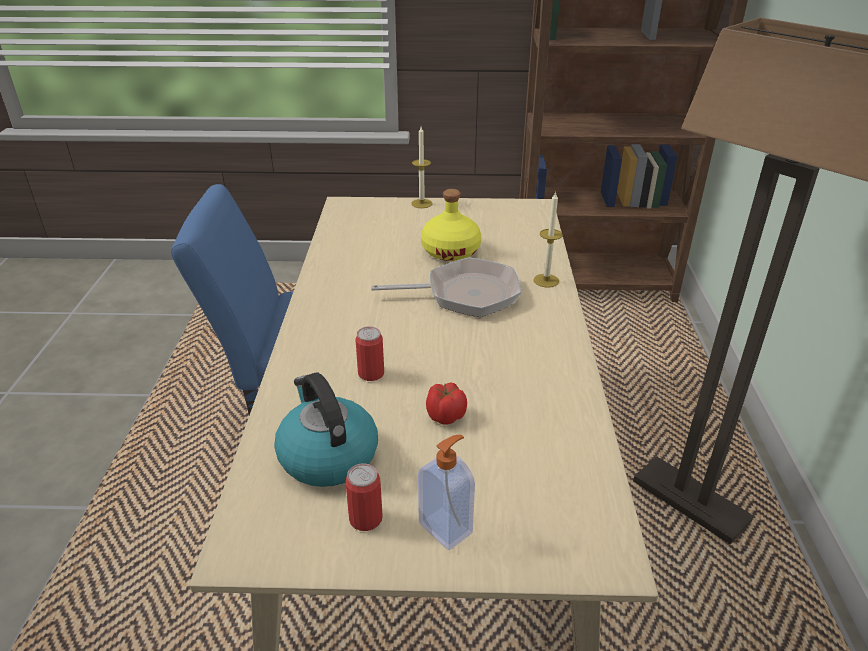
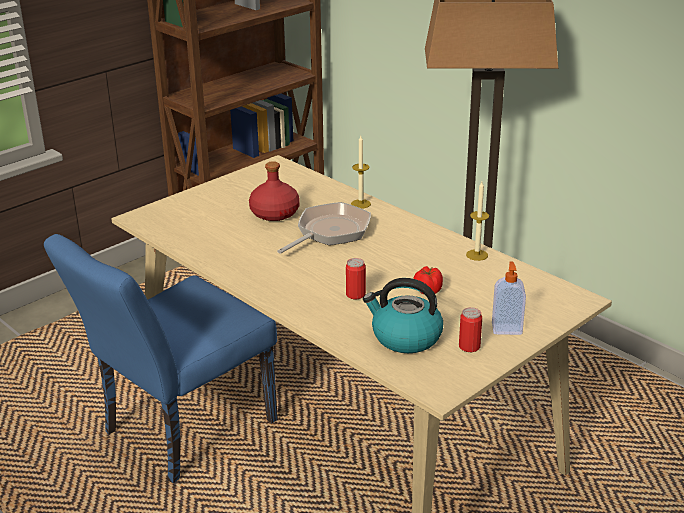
camera: 45 degrees left, 5 degrees down
(421, 203) = (196, 193): candle -> candle (477, 255)
(450, 251) = (274, 213): yellow bottle -> red bottle

